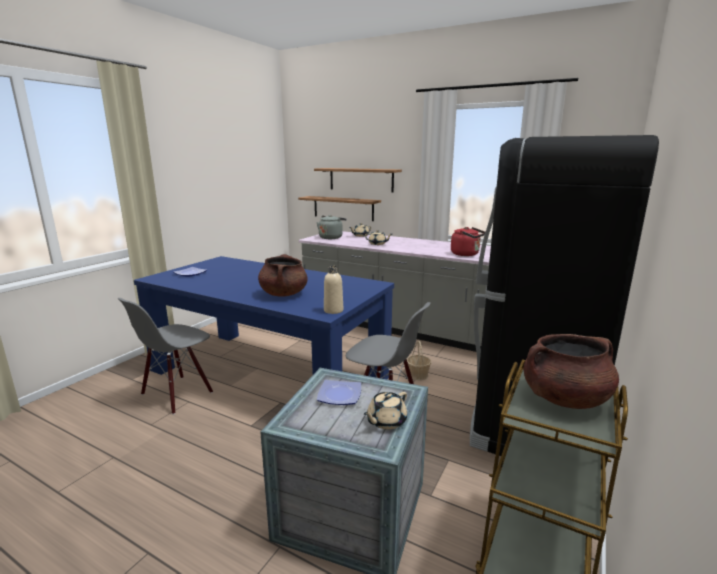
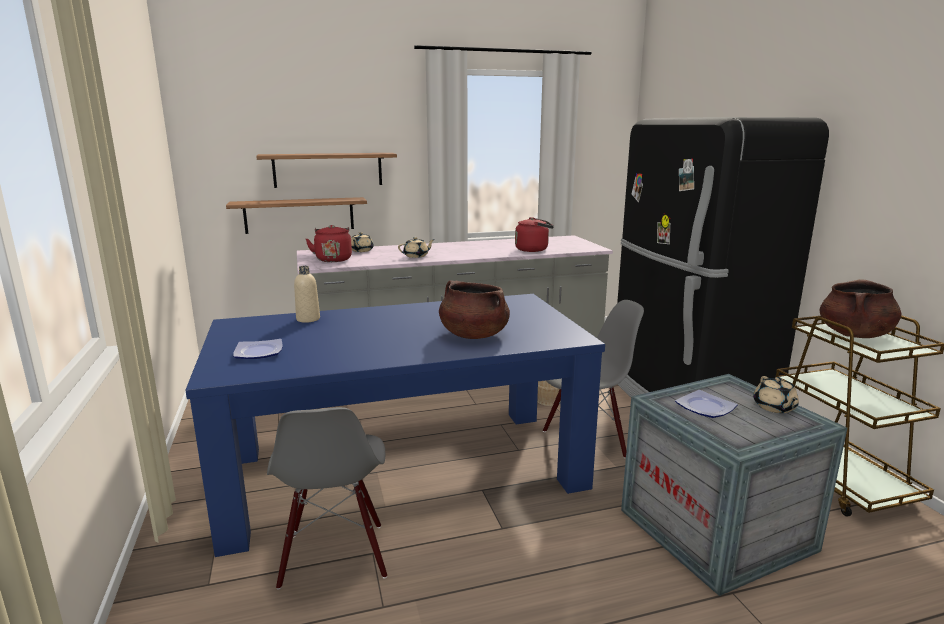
camera: 45 degrees left, 0 degrees up
(331, 237) = (333, 259): grey kettle -> red kettle
(333, 310) = (573, 333): beige bottle -> beige bottle (308, 319)

